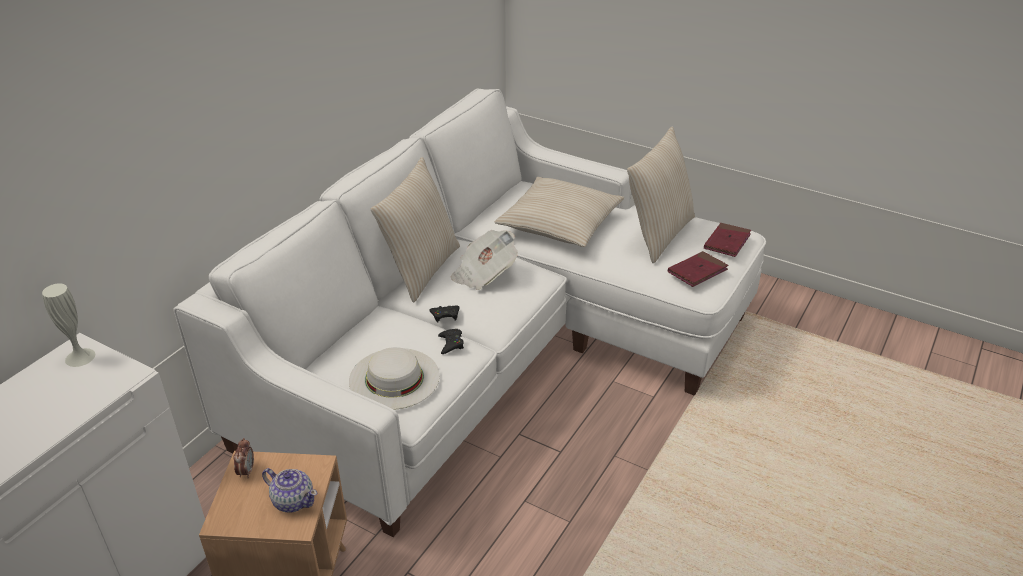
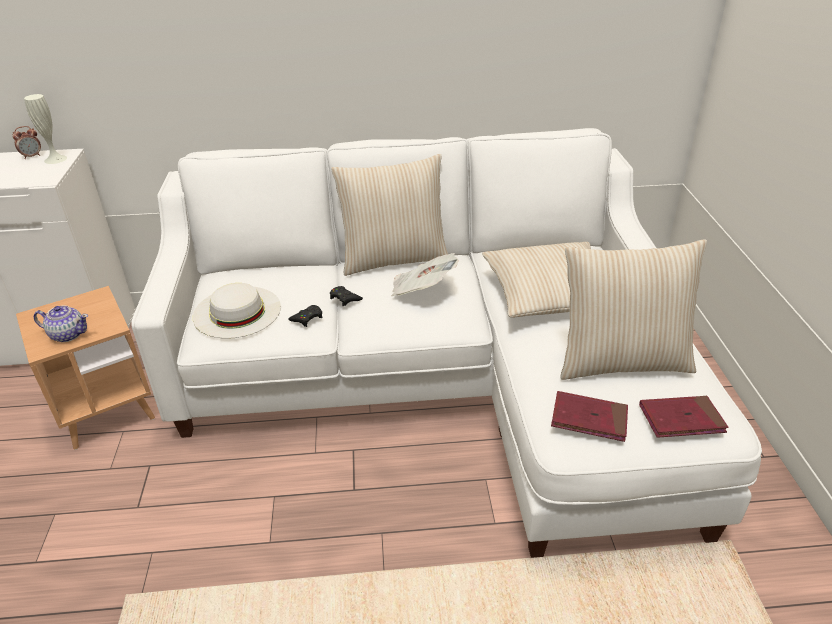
camera: 55 degrees right, 0 degrees up
(246, 471) = (89, 300): alarm clock -> alarm clock (32, 156)
(293, 500) = (68, 334): teapot -> teapot turned 75 degrees counterclockwise

